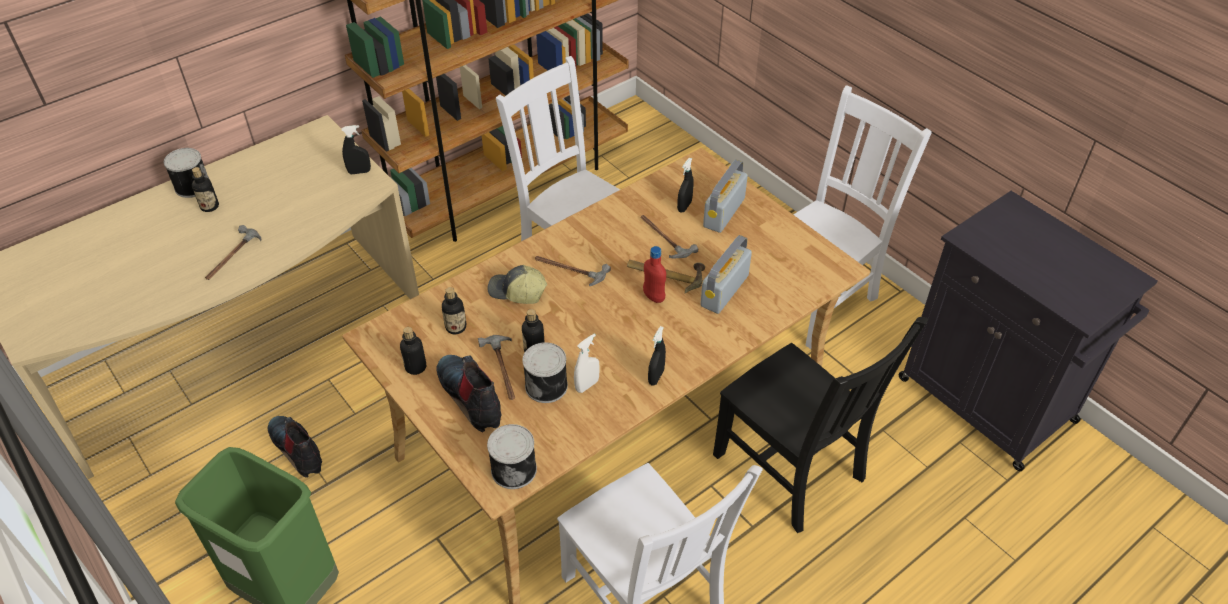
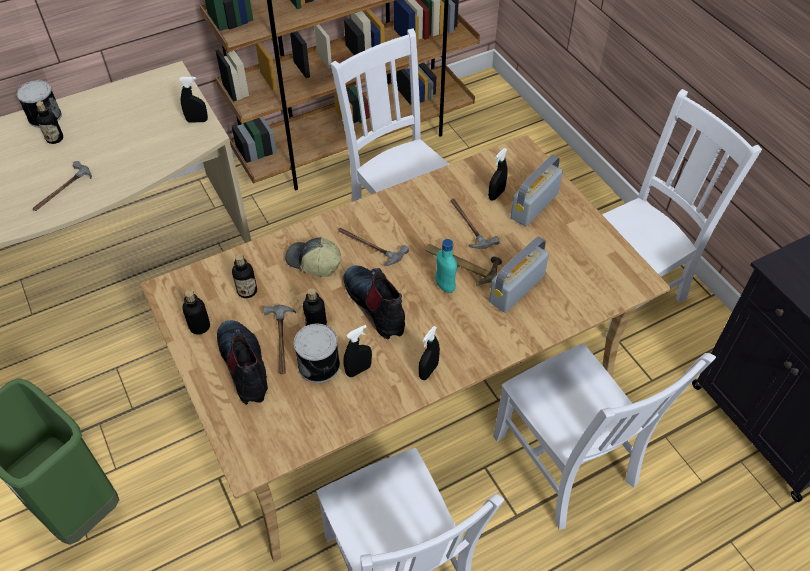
camera: 10 degrees right, 5 degrees up
(298, 449) = (114, 371): boot -> boot (376, 306)
(514, 468) = (268, 447): can -> none
(587, 385) = (358, 370): white spray bottle -> black spray bottle
(653, 297) = (445, 286): red bottle -> turquoise bottle
(792, 470) = (567, 464): black chair -> white chair

